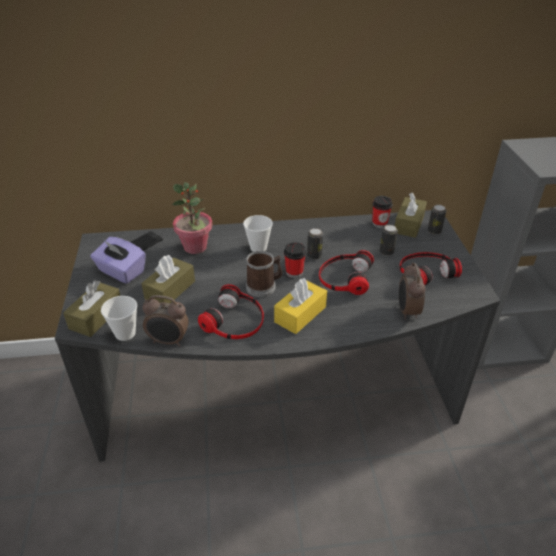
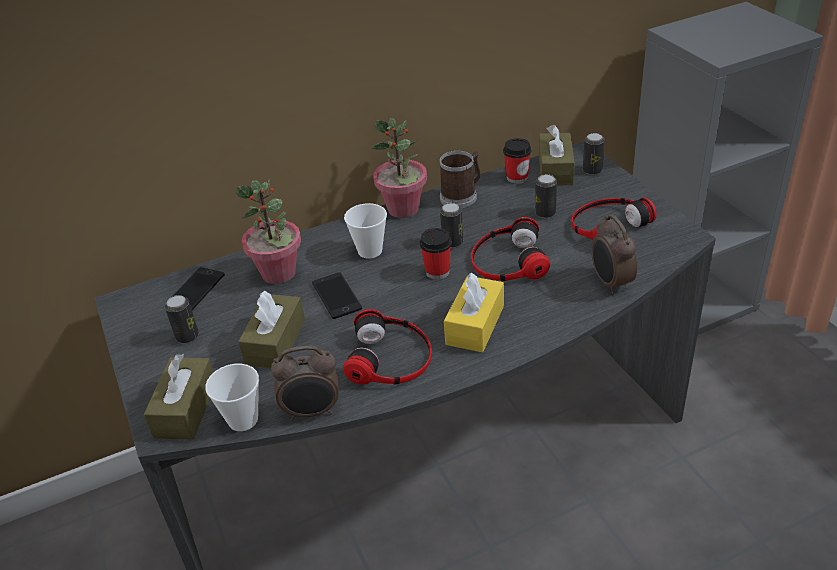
camera: 15 degrees left, 0 degrees up
(121, 272) = (187, 336): purple tissue box -> can
(222, 271) = (336, 296): none -> phone
(264, 286) = (406, 301): mug -> mug (462, 196)
(294, 226) = (403, 209): none -> potted plant

